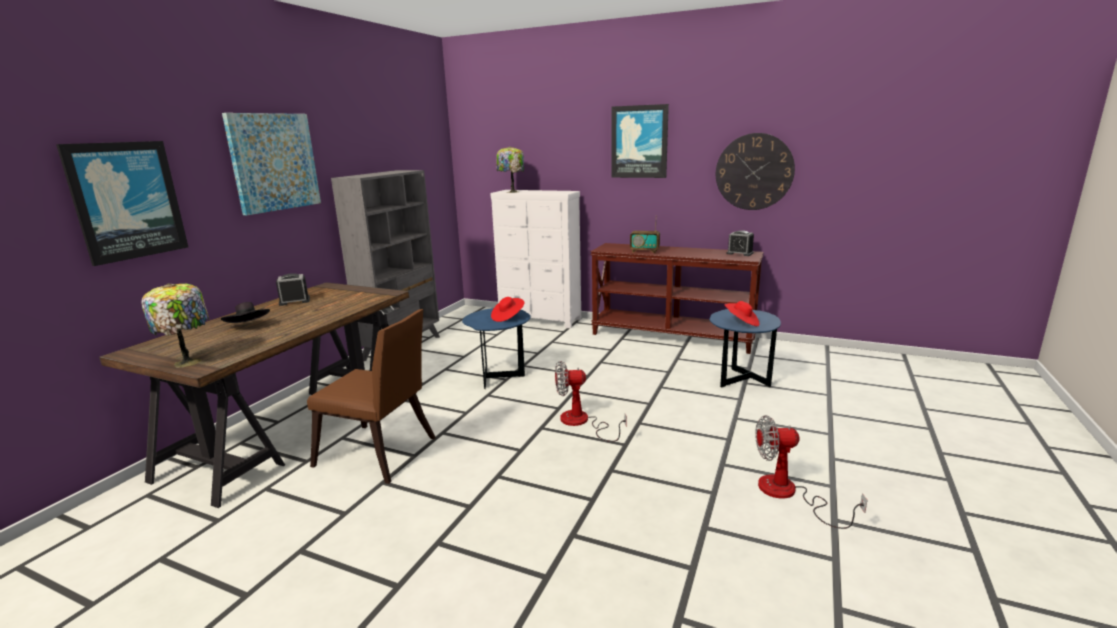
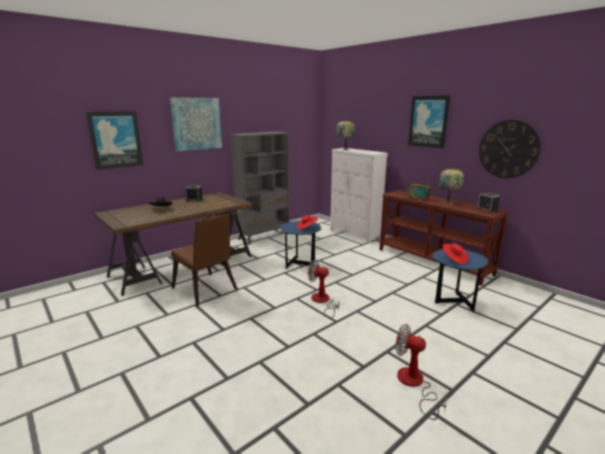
camera: 25 degrees right, 0 degrees up
(189, 361) = (120, 221): table lamp -> table lamp (448, 203)

